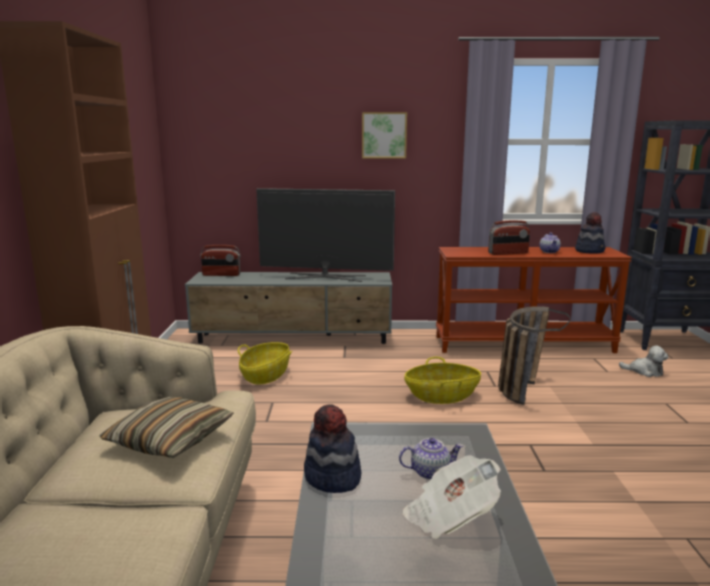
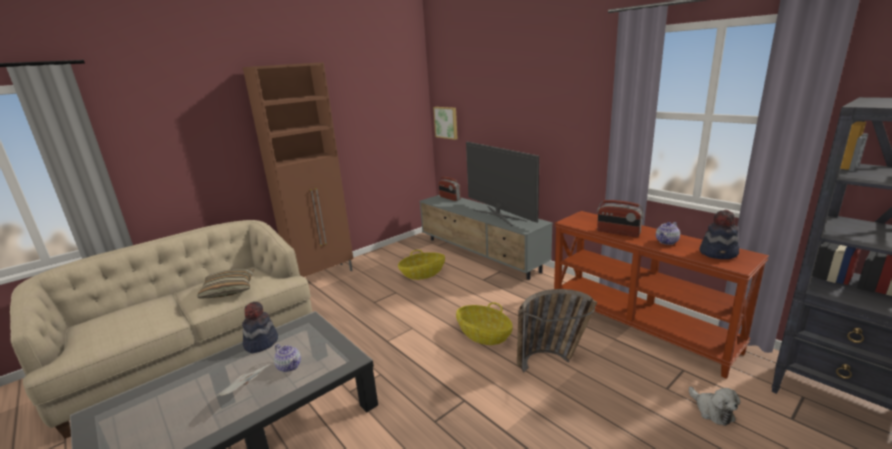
camera: 50 degrees right, 5 degrees up
(384, 135) = (553, 104): picture -> picture (446, 122)

